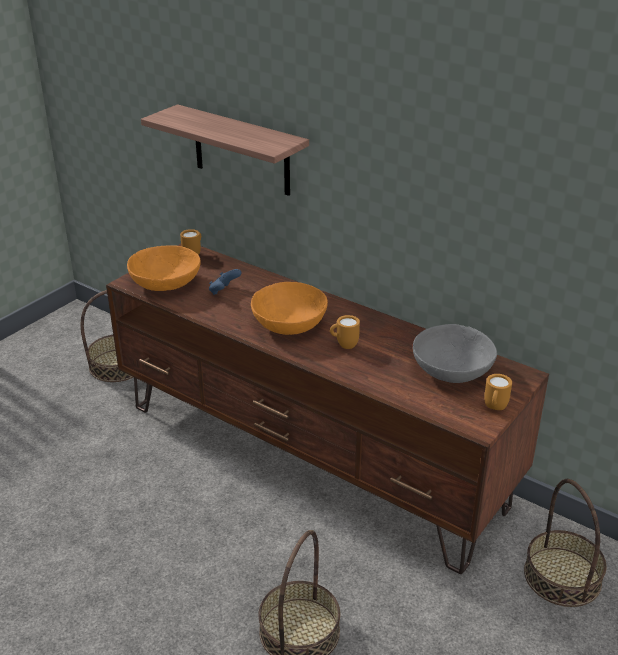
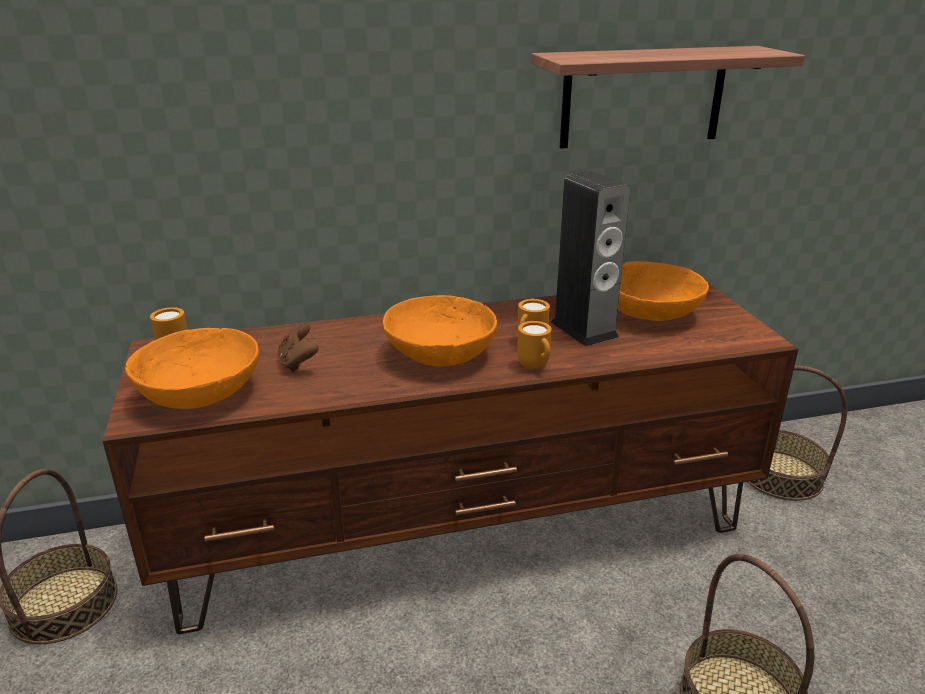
camera: 50 degrees left, 5 degrees down
(224, 291) = (298, 363): blue game controller -> brown game controller
(241, 151) = (227, 150): shelf -> shelf (643, 97)
(389, 356) = (584, 329): none -> speaker
(451, 371) = (650, 313): grey bowl -> orange bowl
(494, 408) = (736, 320): orange mug -> orange mug (535, 367)

